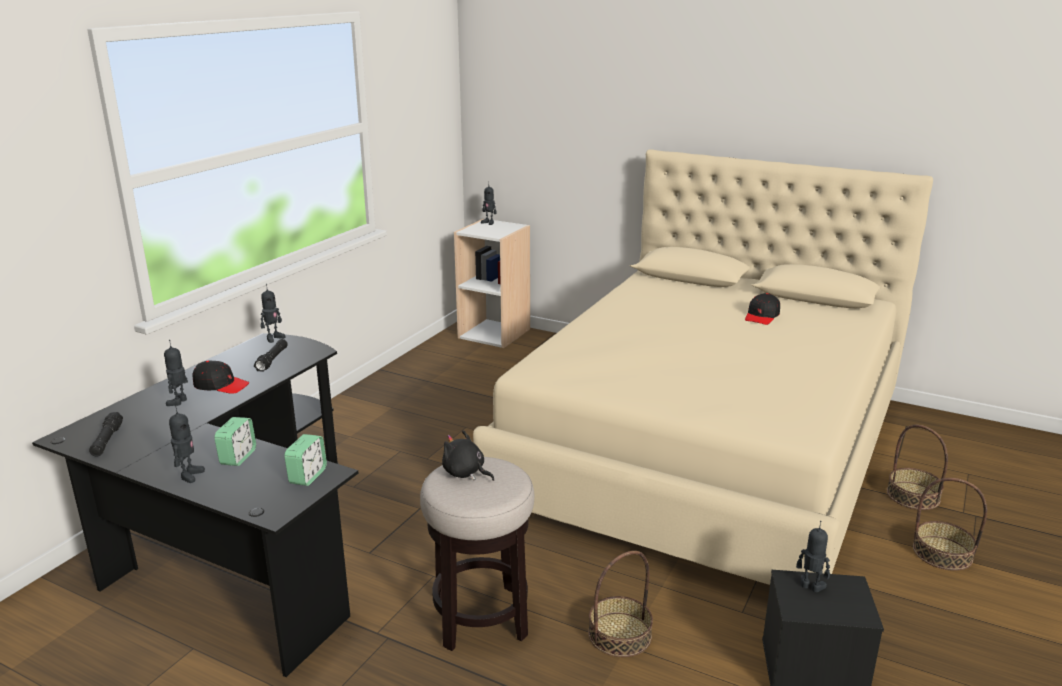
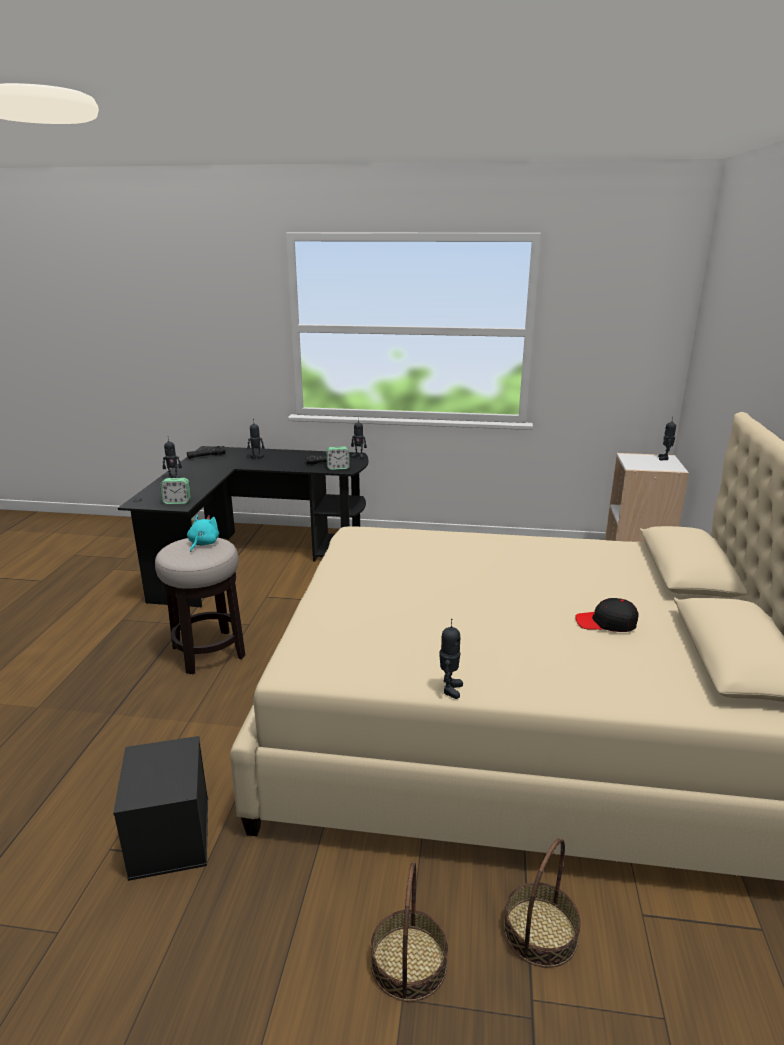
camera: 70 degrees right, 0 degrees up
(221, 385) = (282, 461): black cap -> none
(238, 457) = (195, 483): alarm clock -> alarm clock (338, 468)
(465, 473) = (203, 544): black plush toy -> turquoise plush toy
(619, 634) = (201, 716): basket -> none
(810, 587) = (174, 761): toy robot -> toy robot (450, 689)

